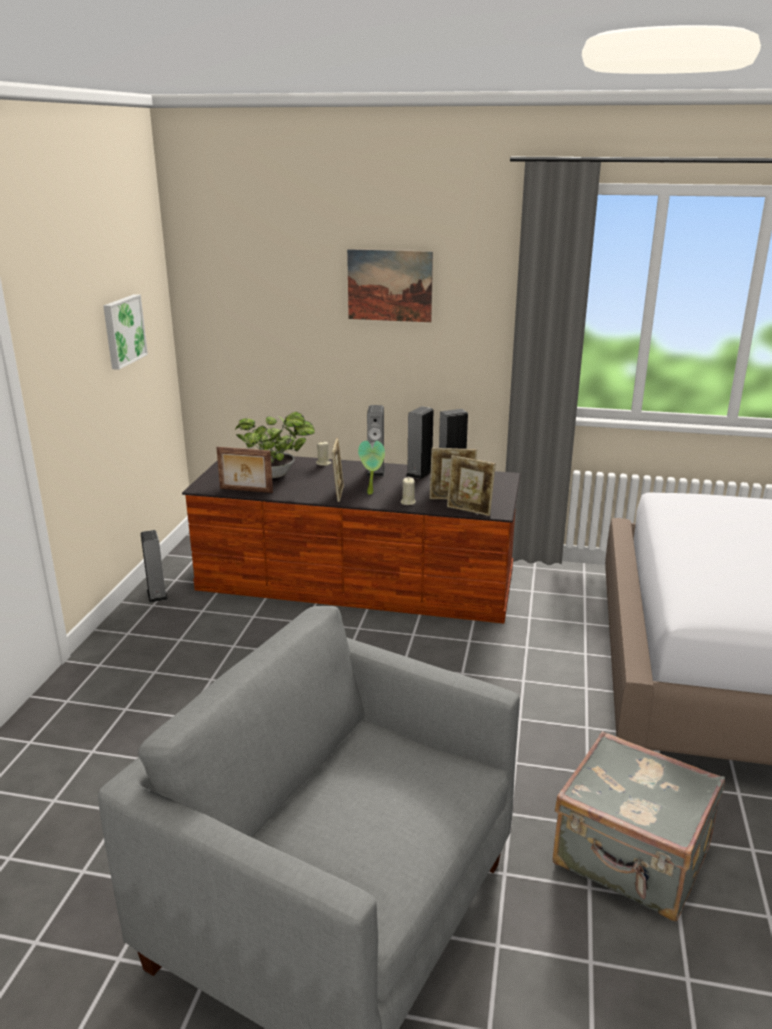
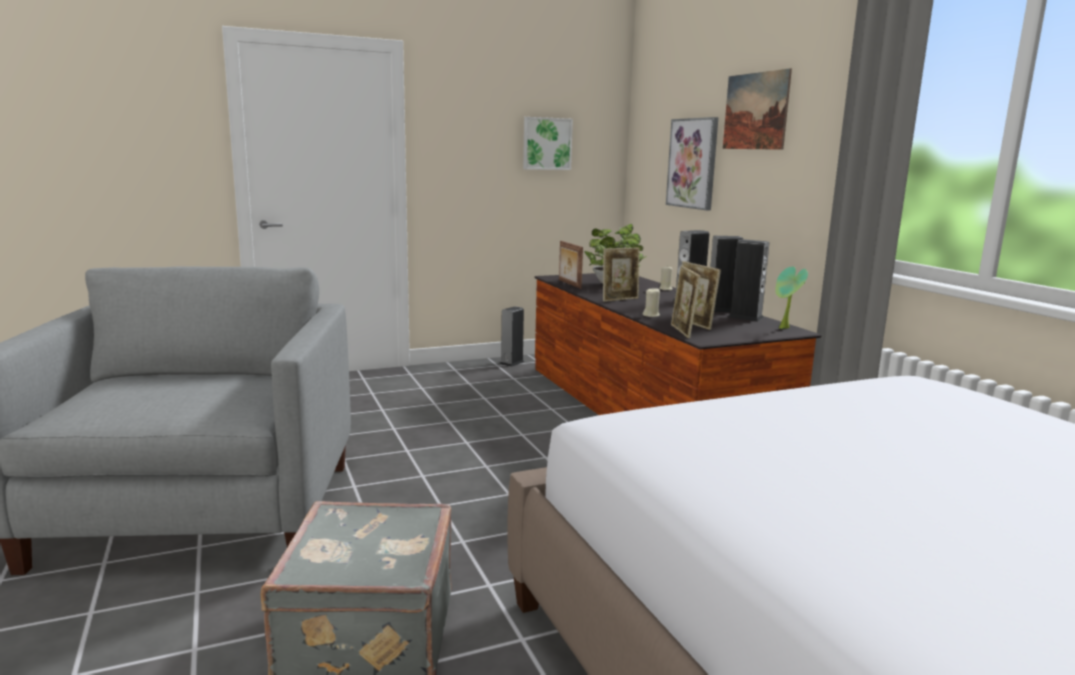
camera: 55 degrees right, 10 degrees down
(301, 331) = (693, 163): none -> picture
(372, 493) = (643, 306): potted plant -> potted plant (784, 328)

